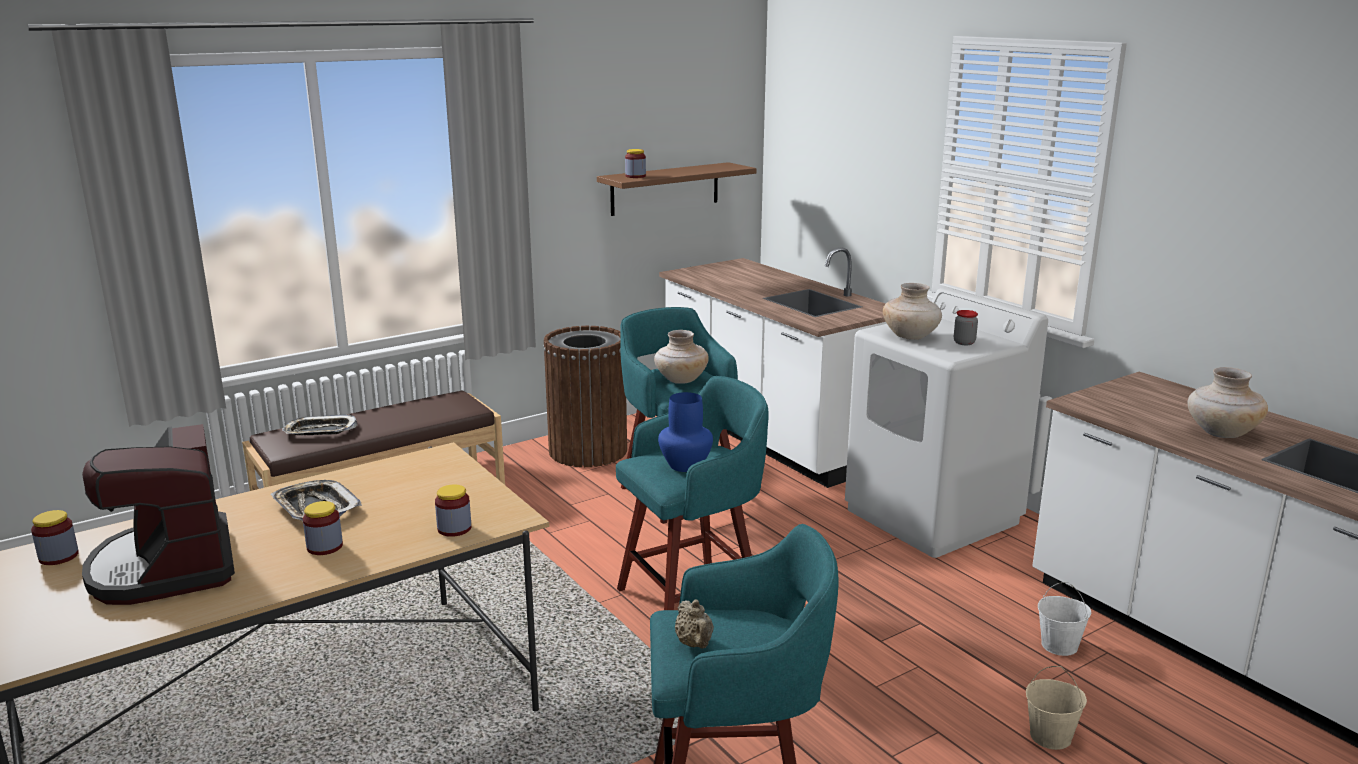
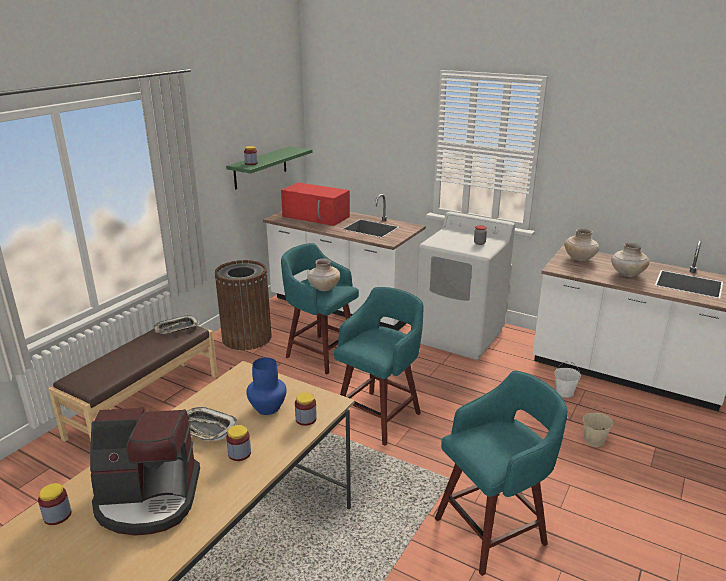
camera: 25 degrees left, 5 degrees up
(166, 567) = (148, 499): coffee machine -> coffee machine turned 45 degrees counterclockwise
(320, 431) = (104, 368): tray -> tray (176, 328)
(665, 188) = (260, 167): brown shelf -> green shelf
(685, 465) = (379, 344): blue vase -> blue vase (267, 408)
(695, 644) = (487, 450): beige teapot -> none
(744, 278) = (317, 216): none -> red microwave
(910, 337) = (451, 244): beige vase -> beige vase (579, 259)

